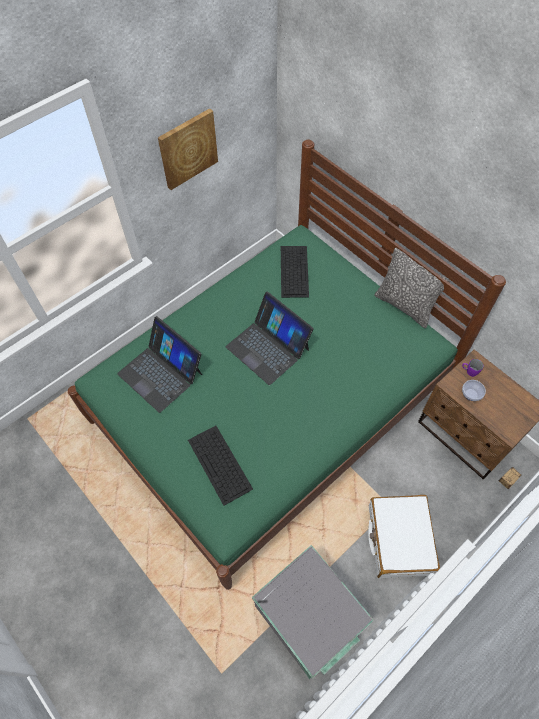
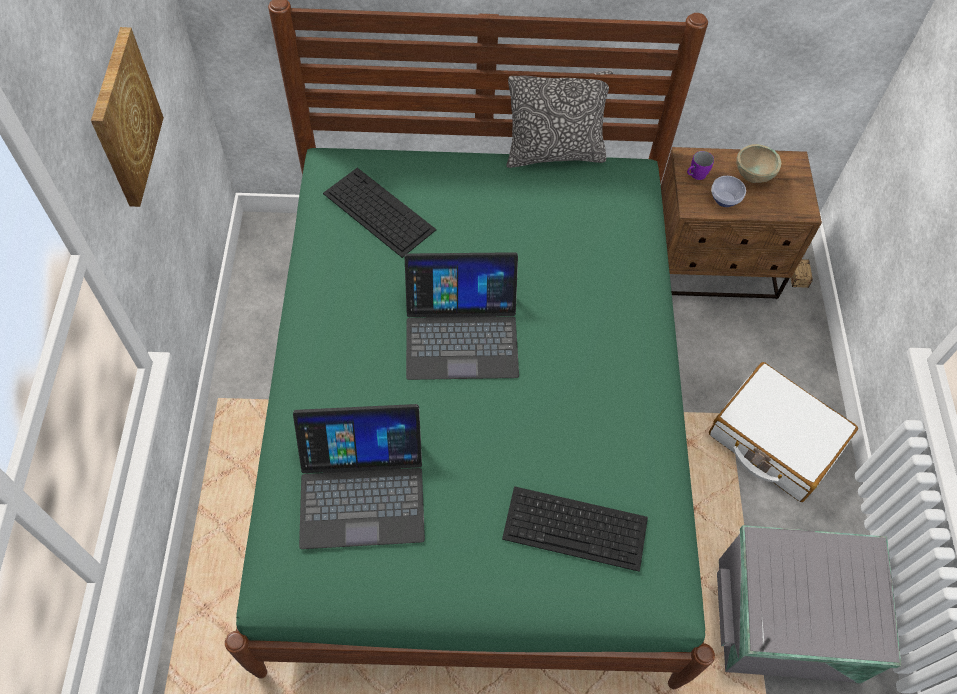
camera: 50 degrees left, 0 degrees up
(502, 396) = (753, 175): none -> beige bowl

